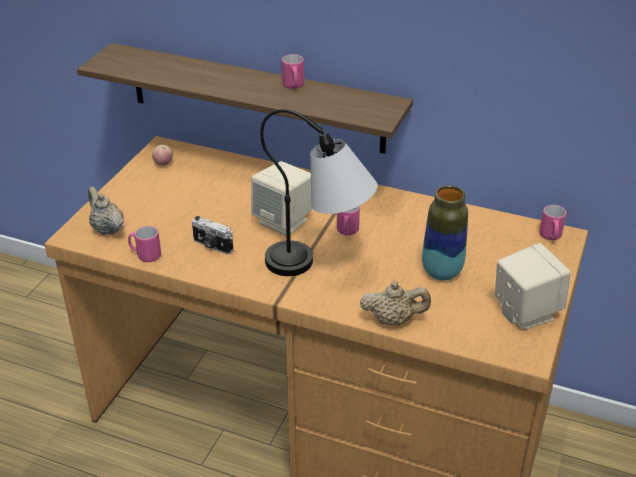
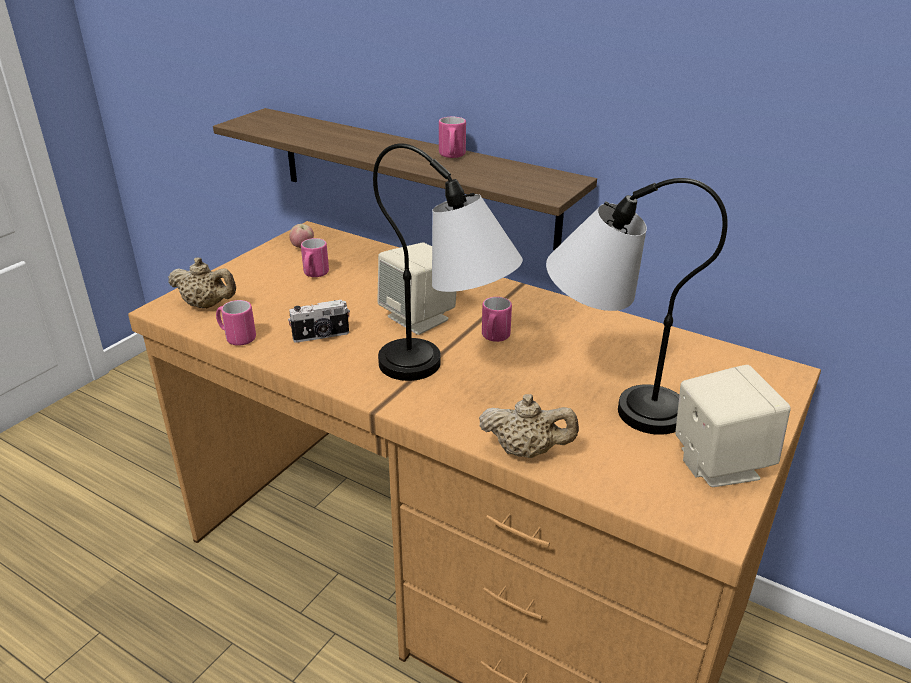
camera: 10 degrees right, 5 degrees down
(107, 229) = (207, 305): beige teapot -> beige teapot turned 135 degrees clockwise
(212, 246) = (321, 336): camera -> camera turned 60 degrees counterclockwise
(441, 272) = (607, 398): vase -> table lamp
(551, 237) = (767, 371): pink mug -> pink mug (314, 275)

